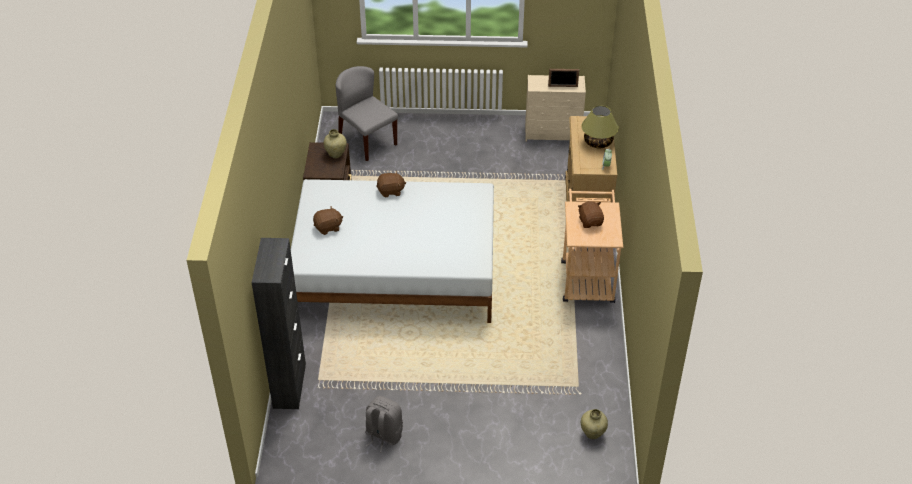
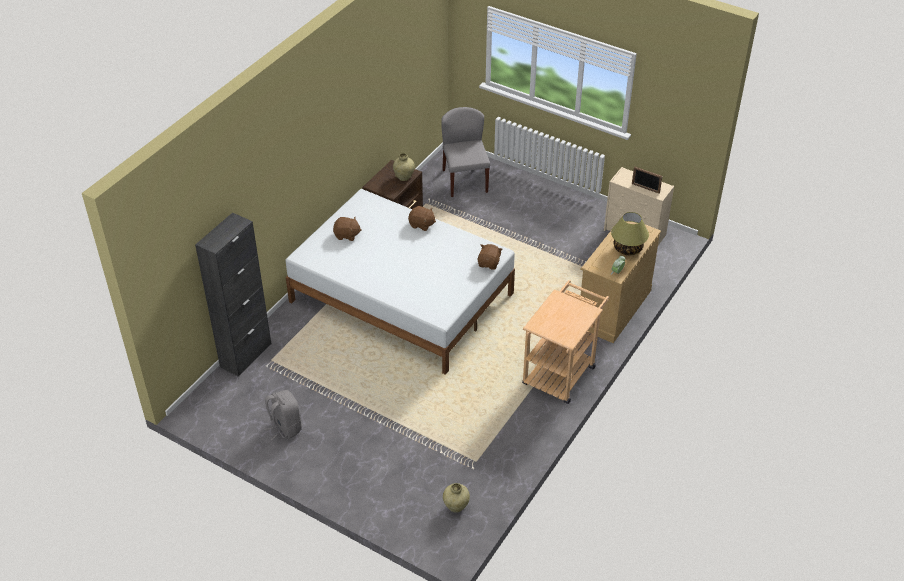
camera: 30 degrees right, 0 degrees up
(590, 221) = (561, 316): brown plush toy -> brown plush toy (489, 263)

